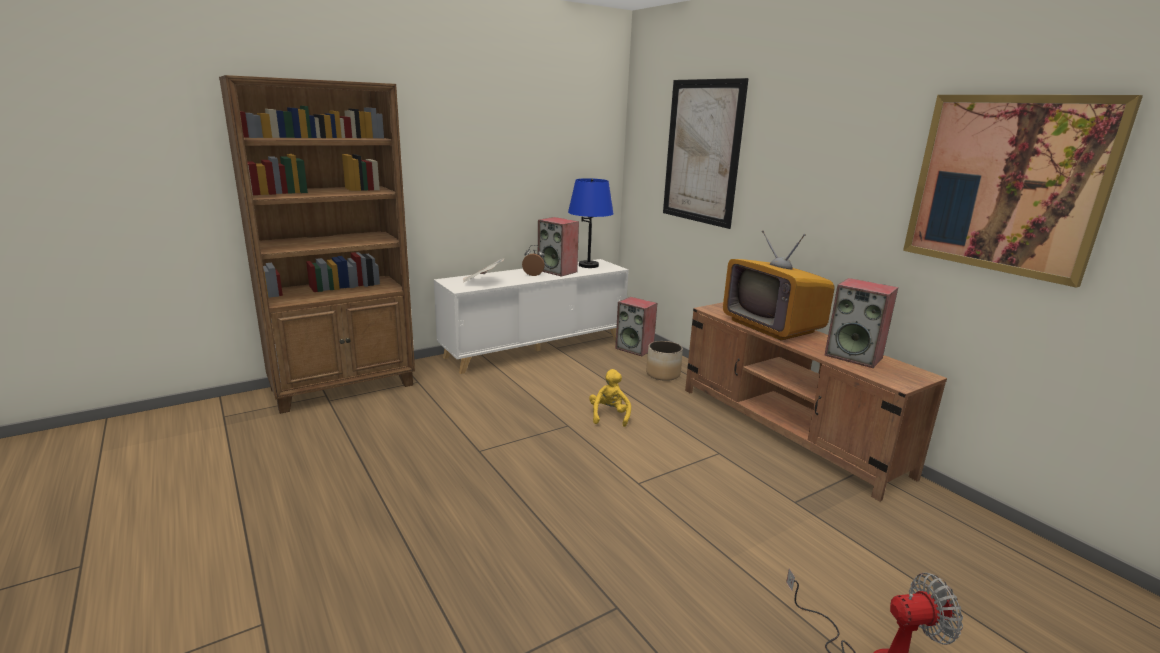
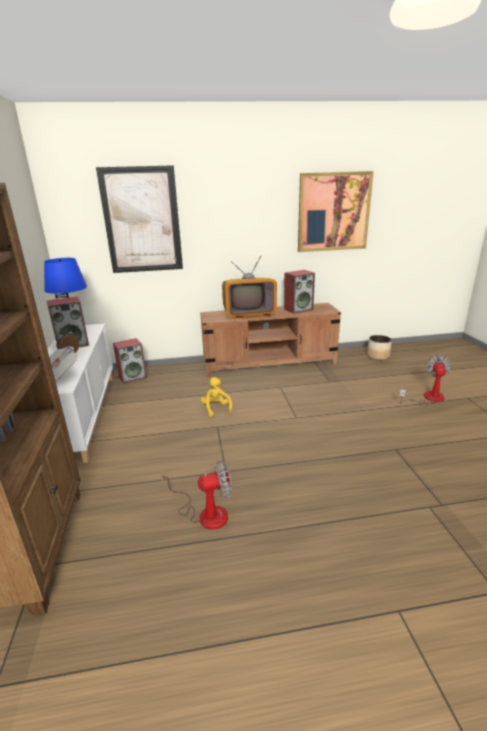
camera: 65 degrees left, 5 degrees up
(403, 454) = (205, 513): none -> fan
(609, 415) = (216, 408): yellow plush toy -> yellow plush toy turned 45 degrees clockwise
(663, 374) = (179, 377): planter -> planter (377, 356)

